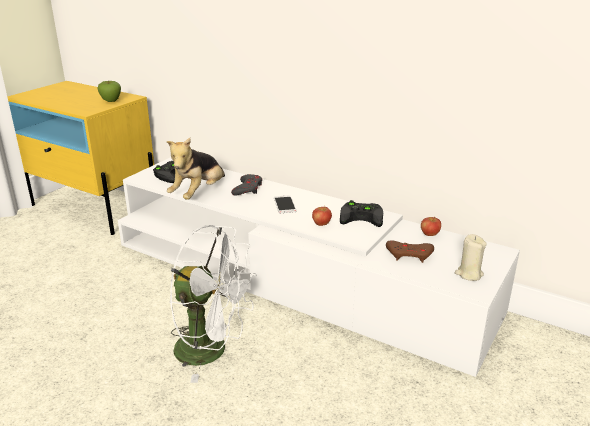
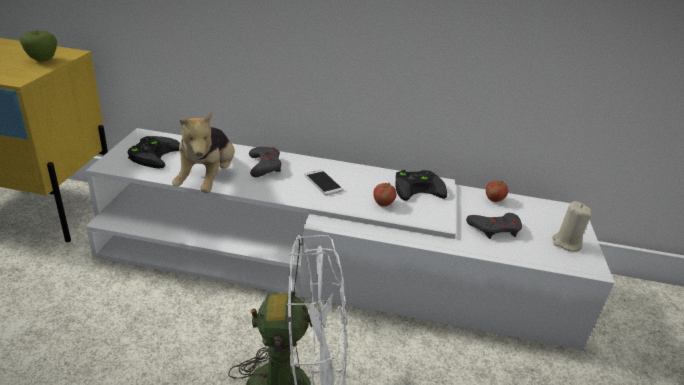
camera: 25 degrees left, 5 degrees up
(409, 254) = (495, 228): brown game controller -> grey game controller

